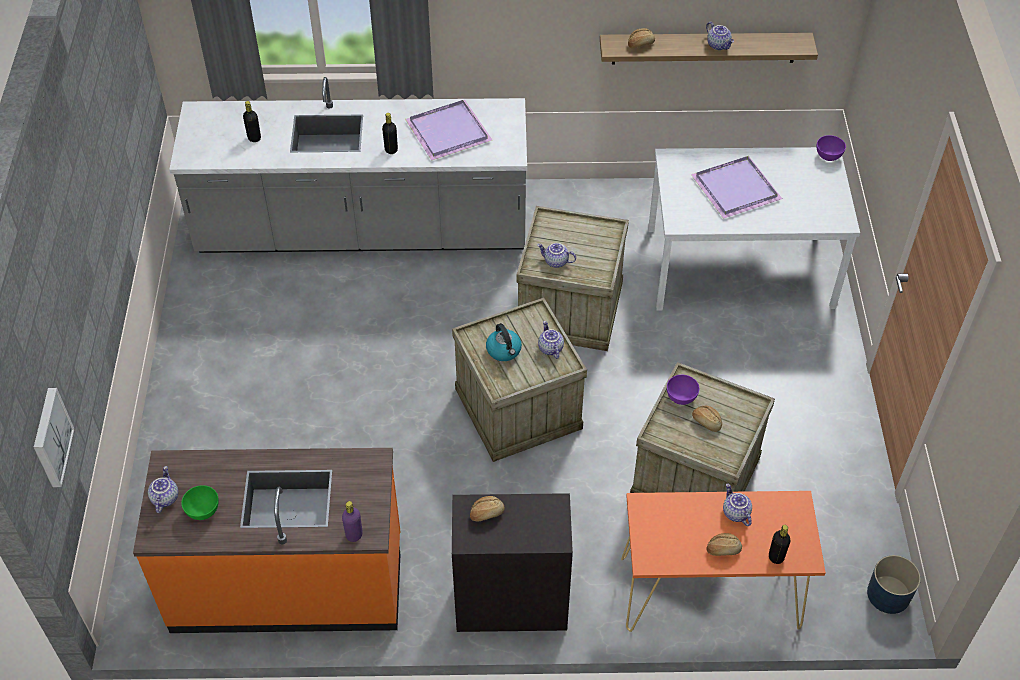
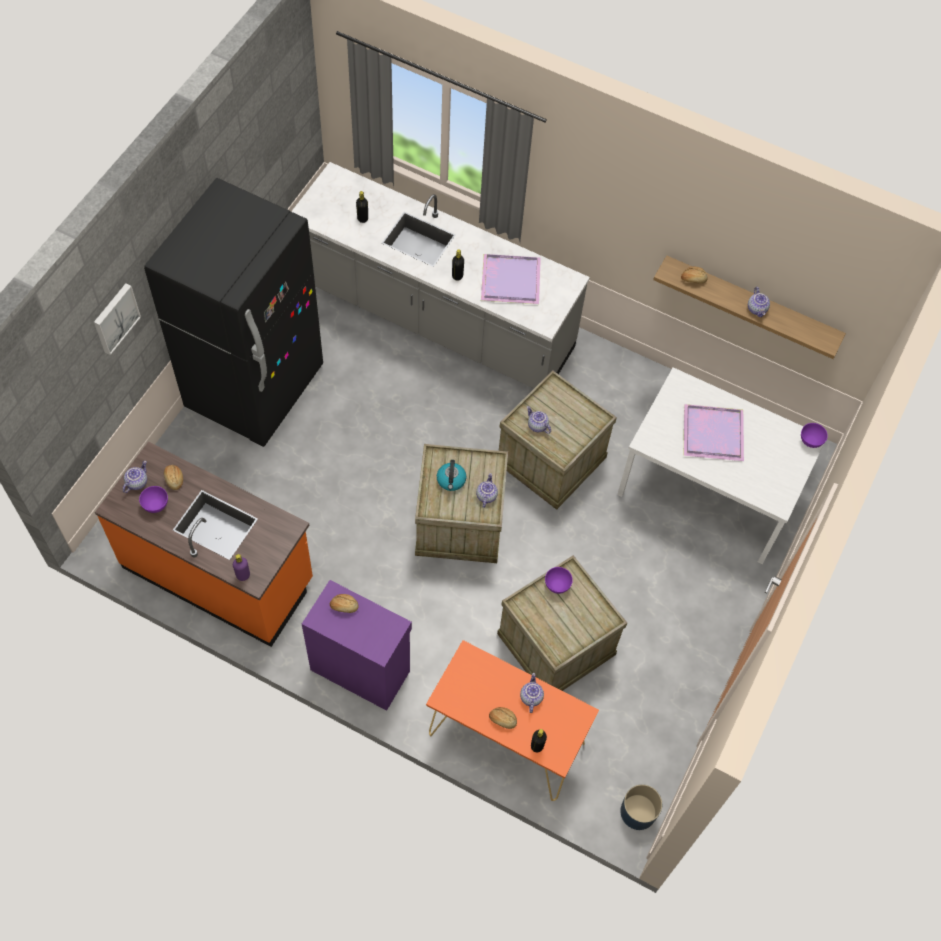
camera: 25 degrees right, 10 degrees up
(50, 437) = (67, 409): picture -> picture (115, 318)
(203, 510) = (156, 505): green bowl -> purple bowl
(210, 379) = (255, 388): none -> black fridge
(510, 602) = (360, 668): black cabinet -> purple cabinet
(706, 422) = (563, 614): bread -> bread (174, 479)

